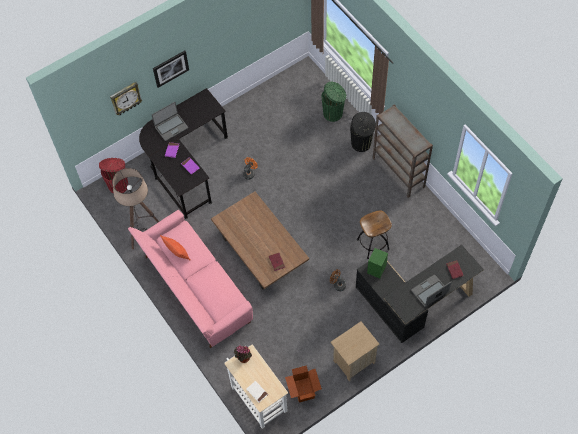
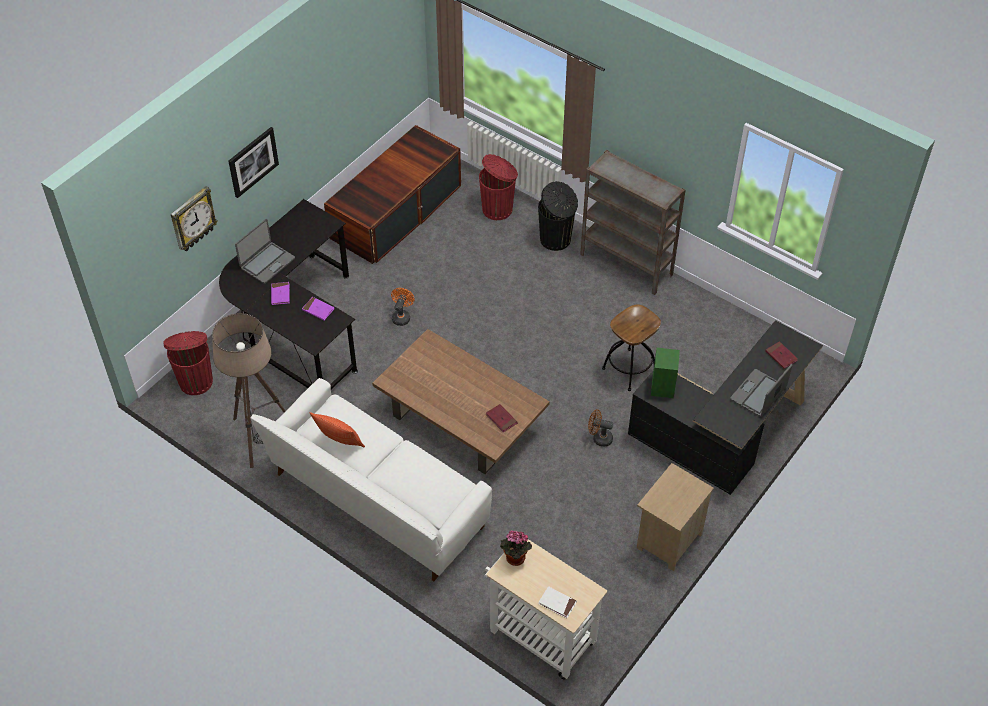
camera: 20 degrees left, 10 degrees down
(196, 289) = (378, 501): pink sofa -> white sofa
(271, 99) = (397, 210): none -> cabinet
(303, 390) = (607, 604): cardboard box -> none
(333, 113) = (498, 209): green trash can -> red trash can

